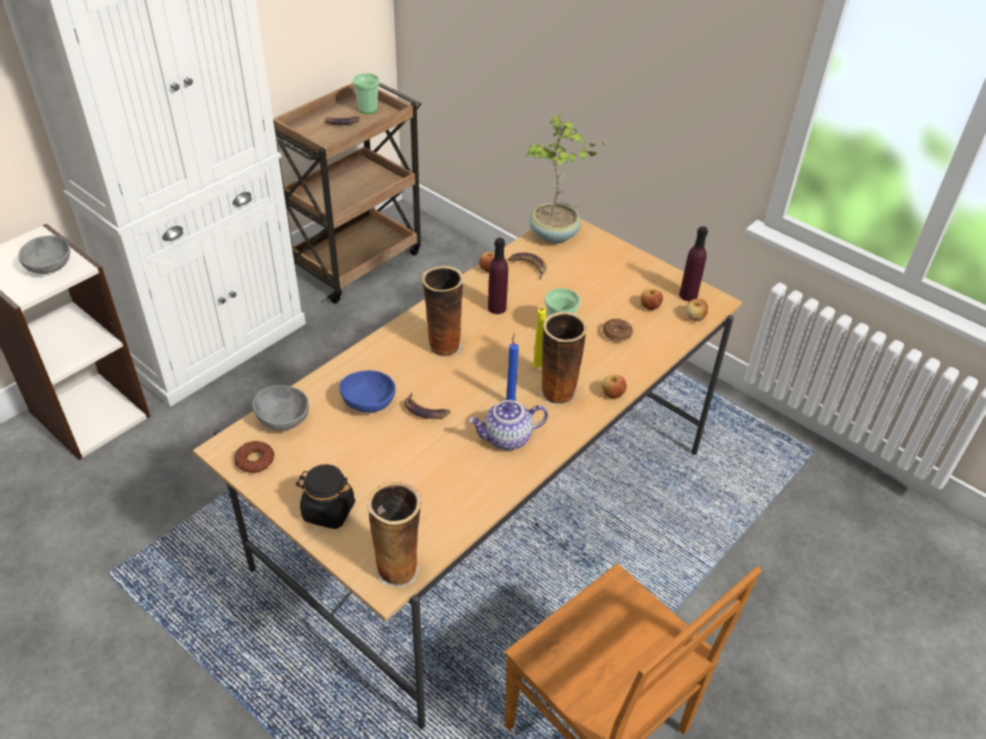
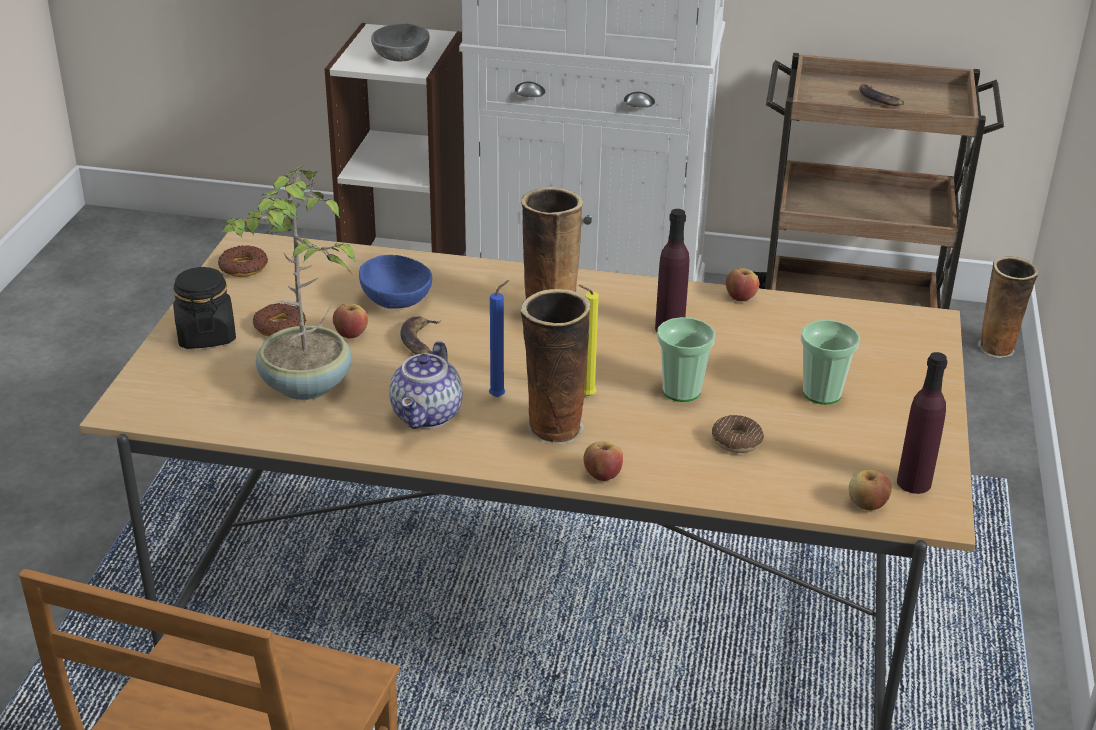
camera: 60 degrees right, 10 degrees down
(284, 418) = (320, 260): grey bowl -> none
(351, 469) = (280, 327): none -> donut
(368, 109) = (935, 103): cup -> cup (822, 393)
(399, 569) = (154, 409): vase -> vase (998, 348)
(507, 439) = (428, 416): teapot -> teapot turned 120 degrees counterclockwise
(528, 266) = (787, 324): banana -> none
(555, 236) = (886, 323): potted plant -> potted plant (305, 386)
(649, 306) = (837, 453): apple -> apple (351, 334)

